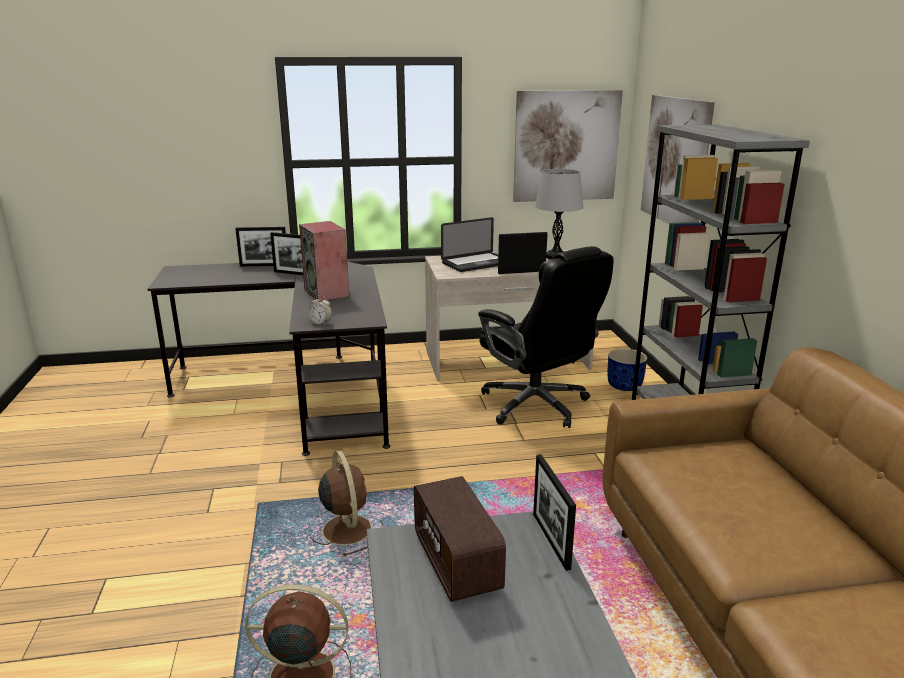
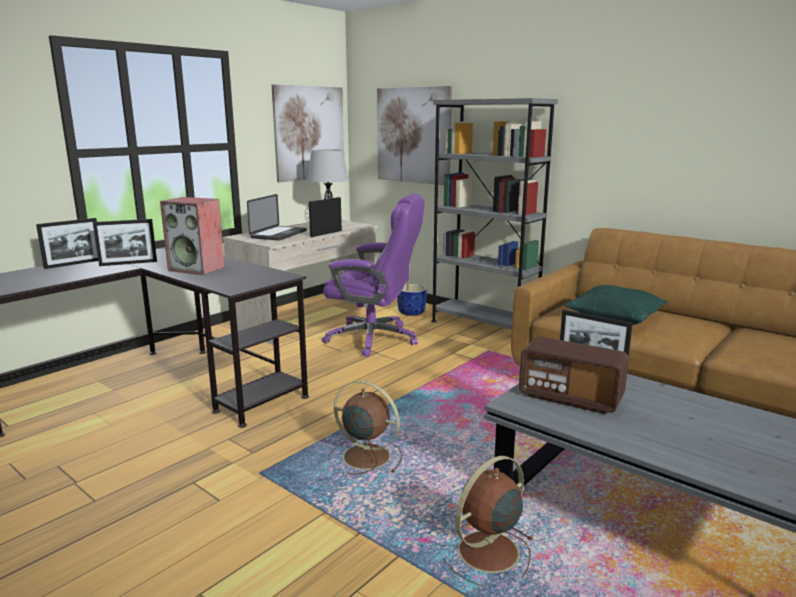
camera: 40 degrees left, 5 degrees down
(321, 323) = (244, 285): alarm clock -> none
(536, 405) = (374, 339): black office chair -> purple office chair
(717, 487) = (615, 317): none -> green pillow

